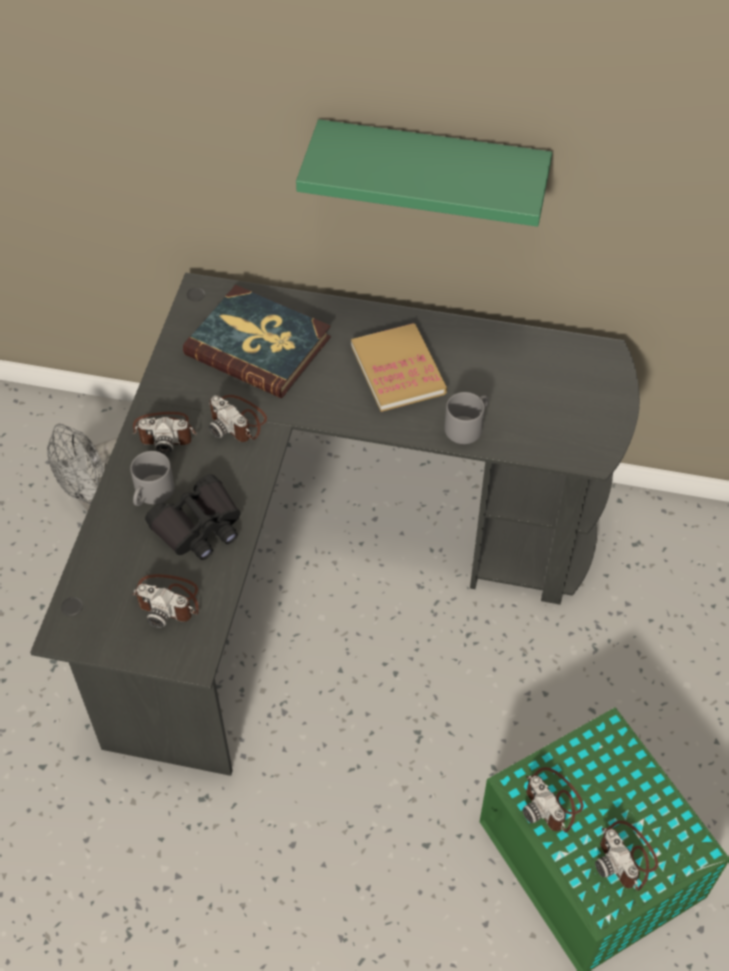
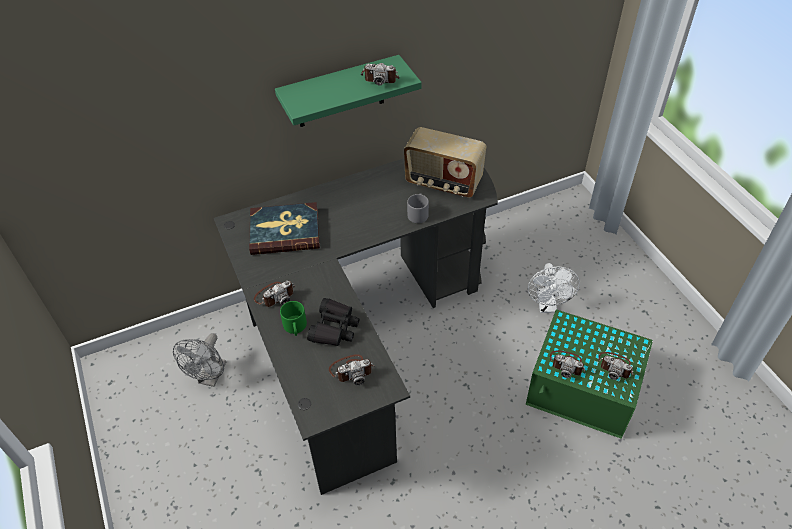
camera: 35 degrees left, 5 degrees down
(152, 494) = (296, 327): grey mug -> green mug
(238, 421) = (307, 270): camera -> camera (380, 77)
(398, 370) = (363, 206): book -> none
(550, 399) = (443, 183): none -> radio
(651, 697) = (547, 306): none -> white fan

